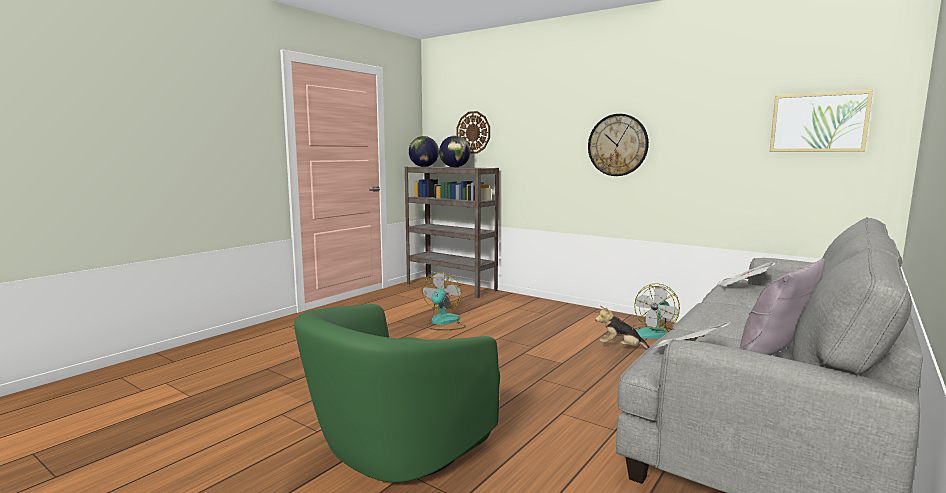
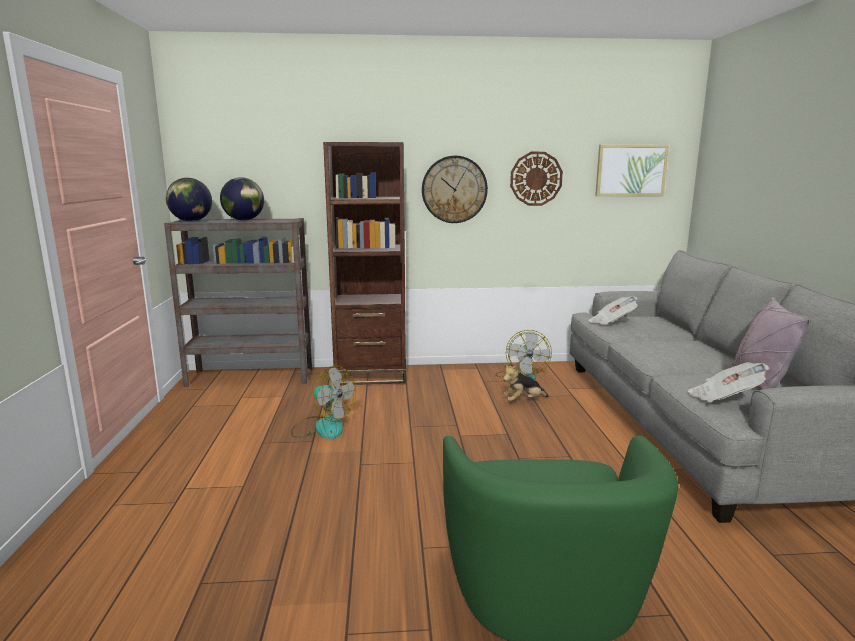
camera: 40 degrees left, 5 degrees up
(443, 323) = (322, 427): fan -> fan turned 150 degrees clockwise
(473, 132) = (258, 172): wall clock -> wall clock (536, 178)
(529, 303) = (371, 375): none -> brown bookcase

